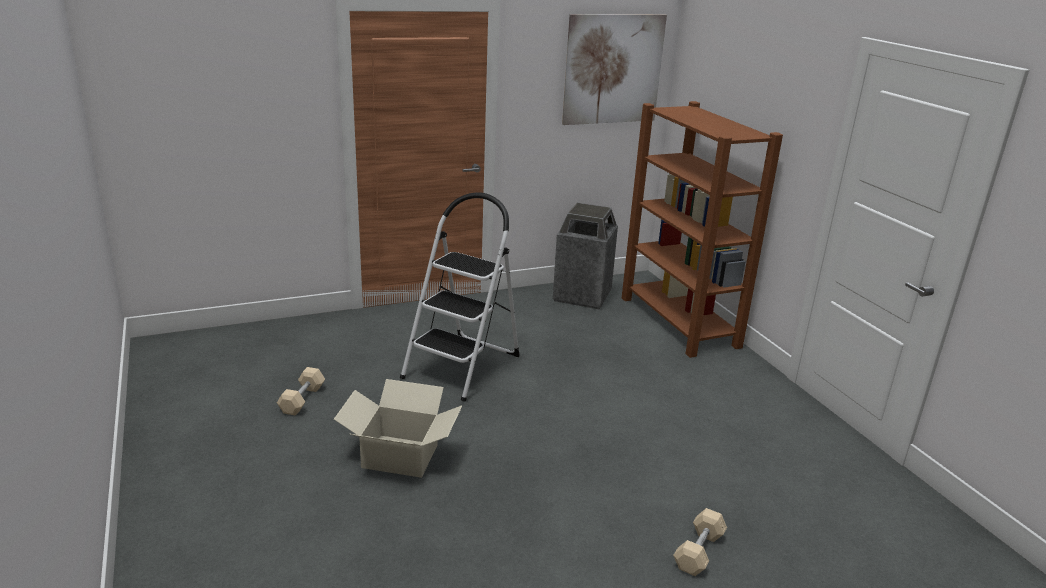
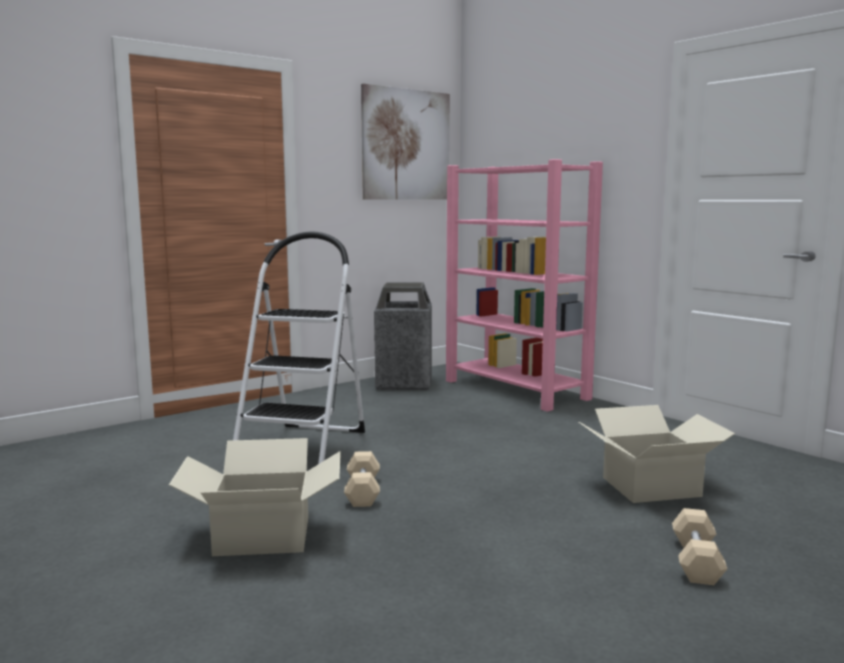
camera: 15 degrees left, 15 degrees down
(302, 400) = (100, 503): beige dumbbell -> beige dumbbell (362, 491)
(679, 322) = (515, 390): brown bookcase -> pink bookcase
(719, 469) = (651, 487): none -> cardboard box

